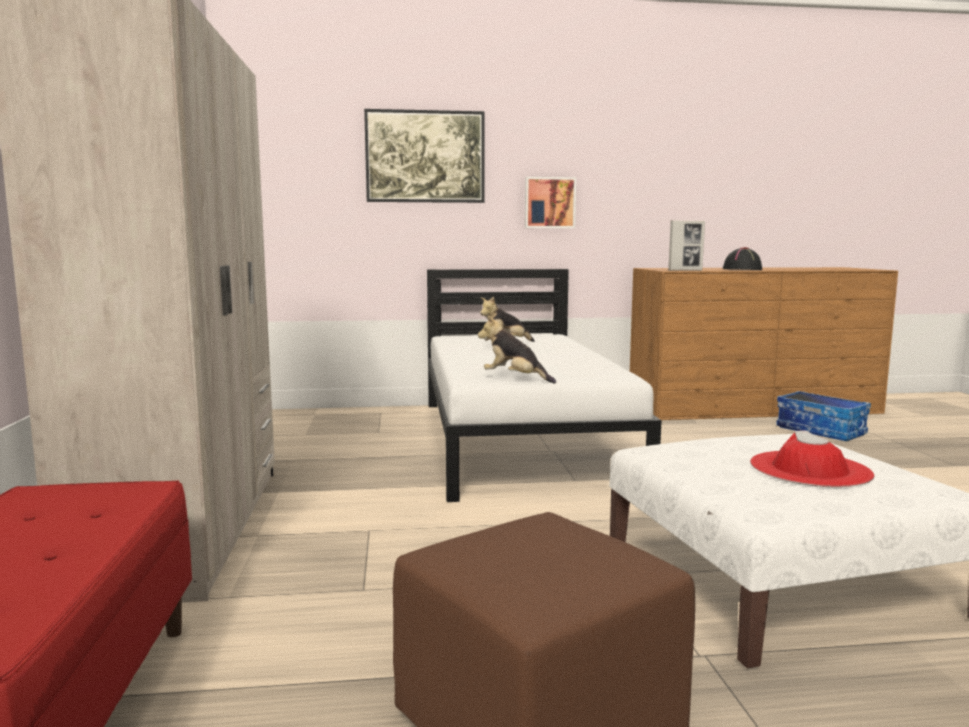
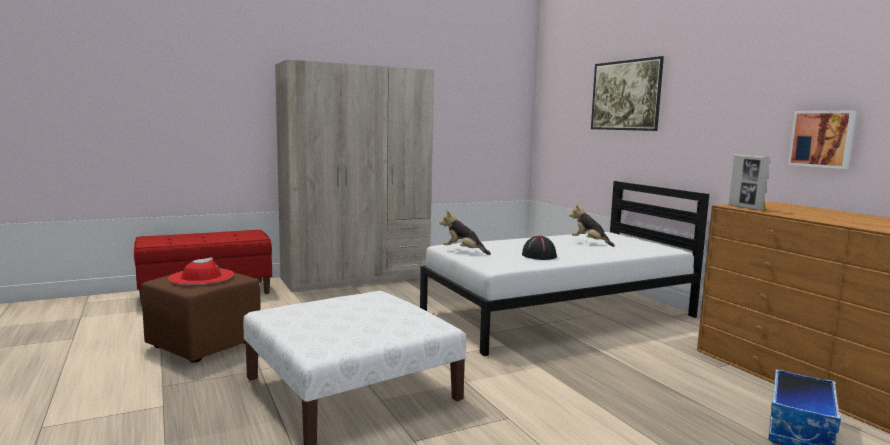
camera: 70 degrees right, 0 degrees up
(515, 379) = (463, 251): plush toy -> plush toy turned 75 degrees counterclockwise
(549, 203) = (704, 132): picture -> picture (822, 139)
(741, 269) = (821, 218): black hat -> black hat (538, 255)
(810, 469) = (349, 321): red hat -> red hat (201, 277)

